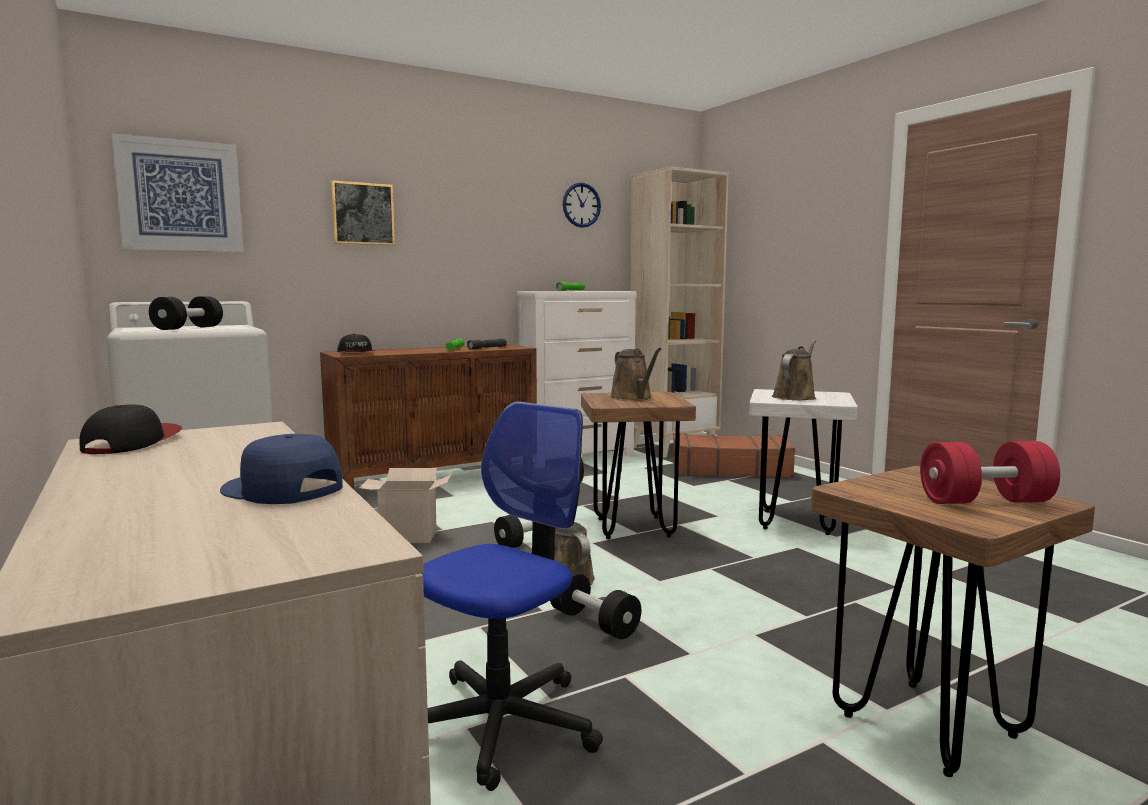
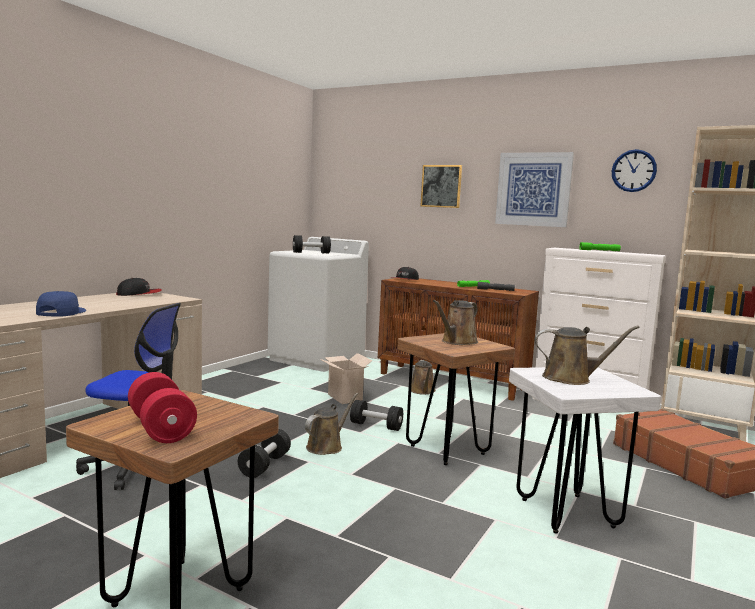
camera: 60 degrees right, 0 degrees up
(180, 196) = (348, 179): picture -> picture (533, 189)
(448, 498) = (423, 391): none -> brown watering can

